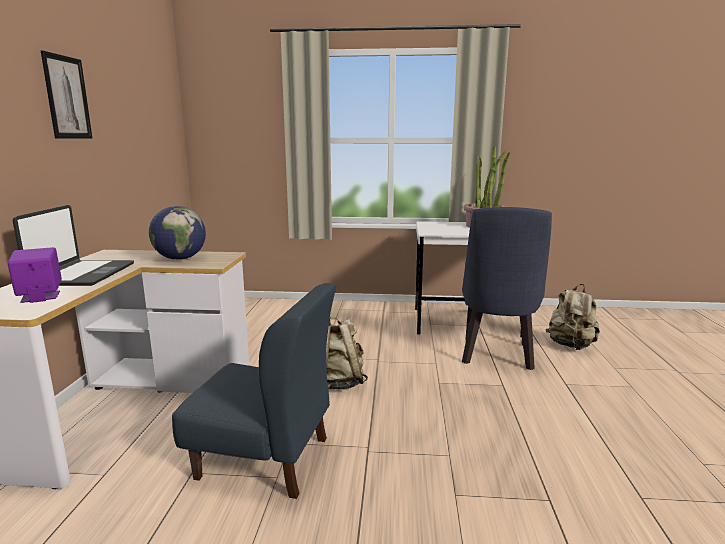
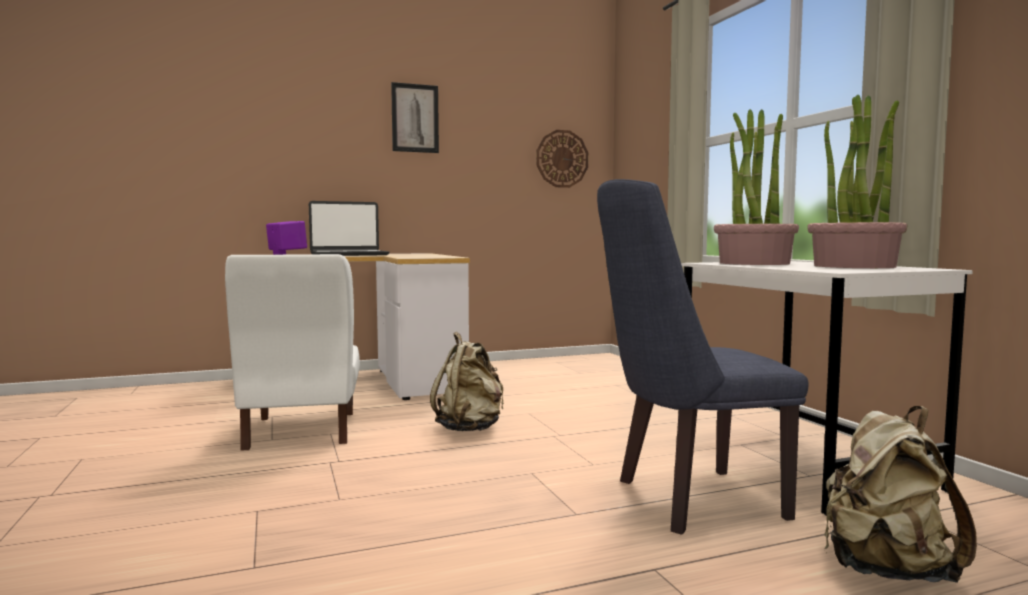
camera: 65 degrees right, 10 degrees down
(163, 138) = (562, 159): none -> wall clock
(180, 258) = (420, 256): globe -> none
(264, 458) = (300, 430): blue chair -> white chair
(442, 229) = (753, 263): none -> potted plant

